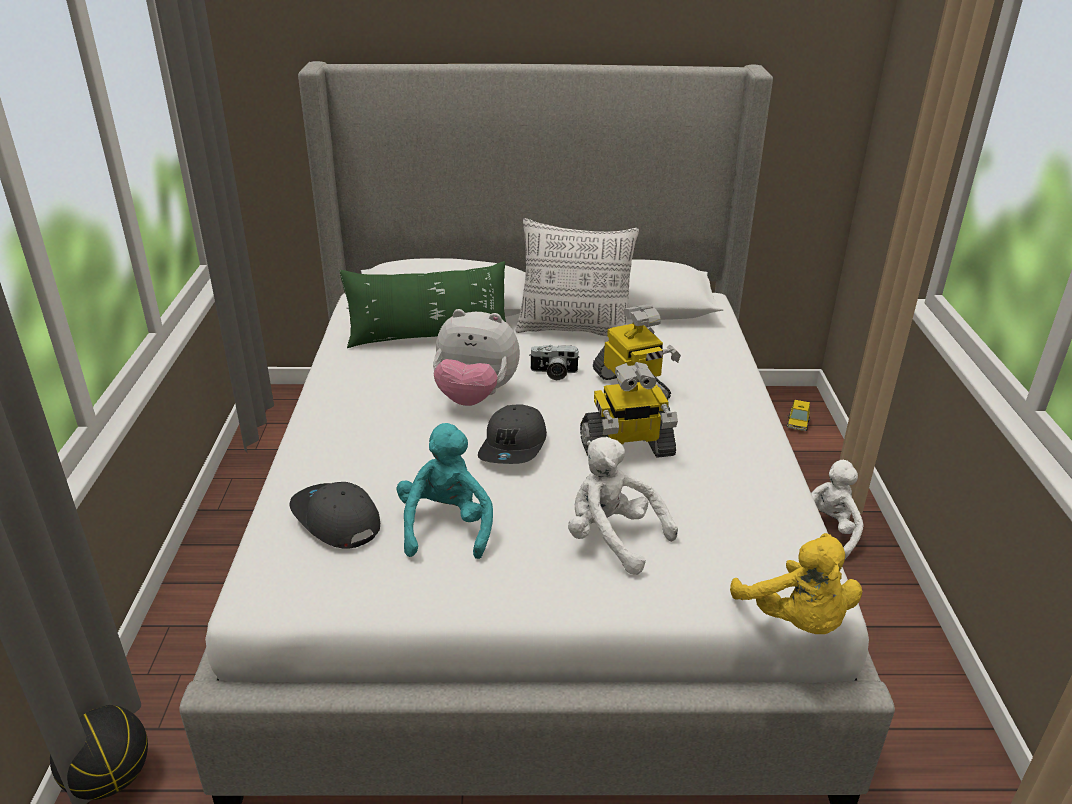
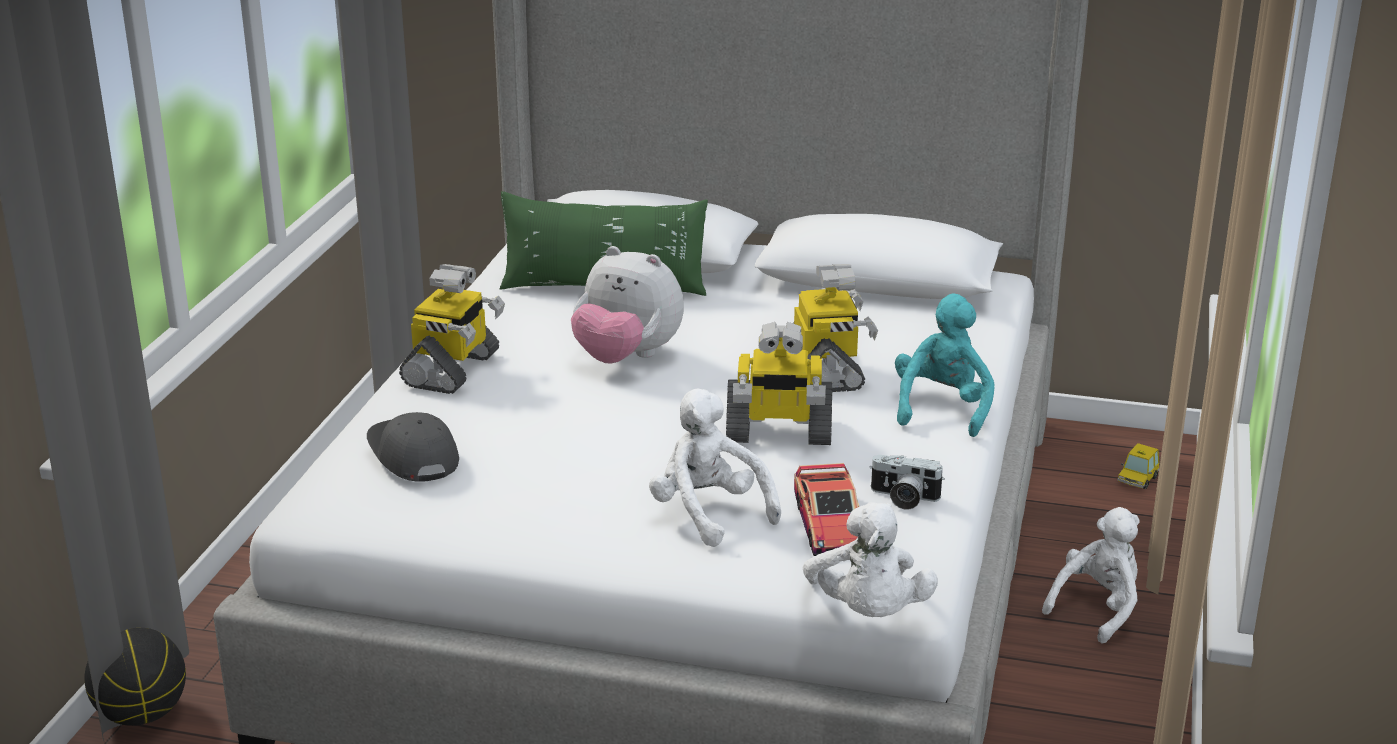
camera: 15 degrees right, 5 degrees down
(337, 427) = (453, 370): none -> toy robot
(446, 526) = (530, 478): turquoise plush toy -> turquoise plush toy (942, 408)
(514, 446) = (645, 413): grey cap -> none
(553, 373) = (737, 343): camera -> camera (903, 498)
(574, 330) = (792, 298): pillow -> none
(716, 534) = (831, 525): none -> toy car
(796, 621) = (868, 612): yellow plush toy -> white plush toy

